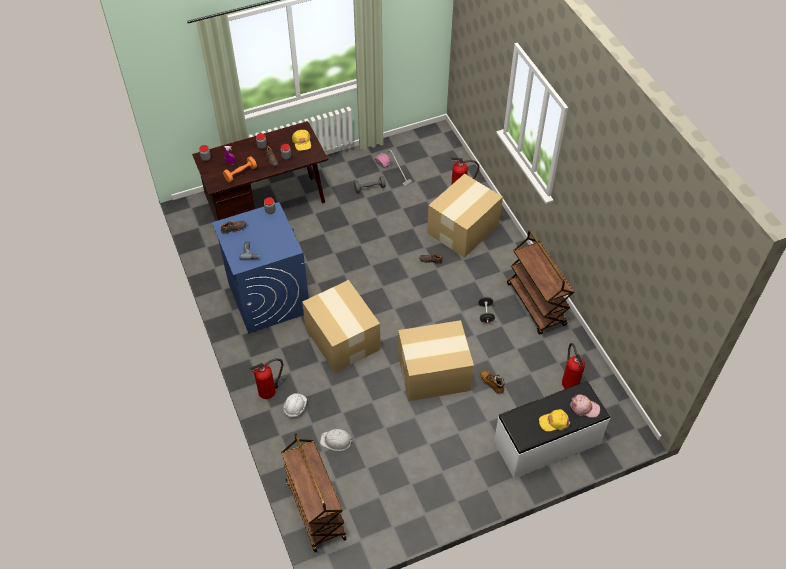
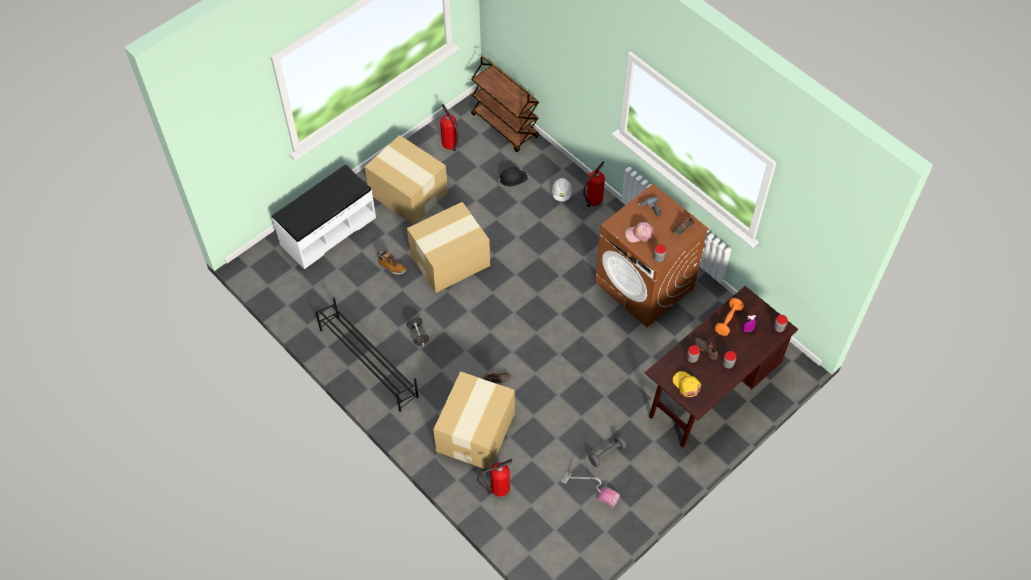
camera: 160 degrees right, 5 degrees up
(268, 297) = (645, 285): blue washing machine -> brown washing machine
(336, 441) = (512, 178): white hard hat -> black hard hat
(342, 339) = (550, 265): cardboard box -> cardboard box (408, 192)
(536, 305) = (368, 362): brown cart -> black shoe rack
(554, 422) = (320, 195): yellow cap -> none
(569, 381) = (318, 291): fire extinguisher -> fire extinguisher (451, 144)
(584, 407) = (296, 214): pink cap -> pink cap (639, 234)

